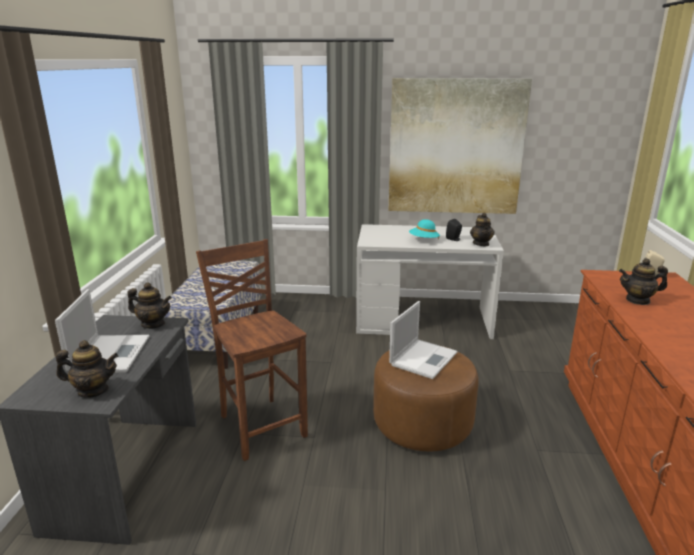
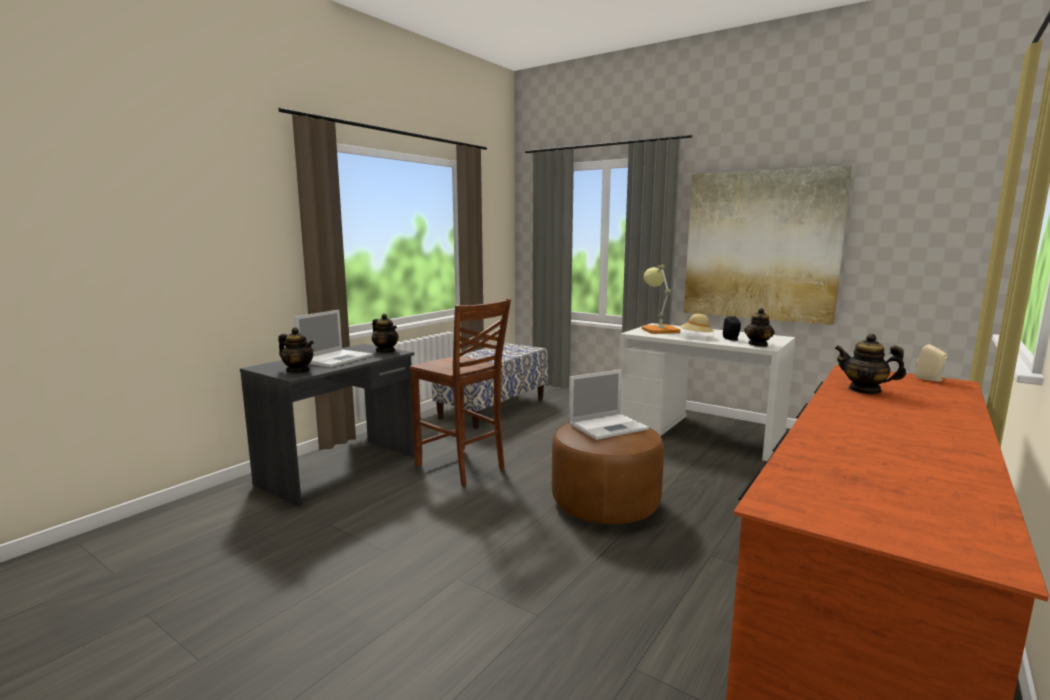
camera: 30 degrees right, 10 degrees down
(261, 425) = (462, 468): brown chair -> brown chair turned 135 degrees clockwise
(381, 234) = (658, 330): none -> table lamp
(423, 240) = (695, 337): turquoise hat -> beige hat

